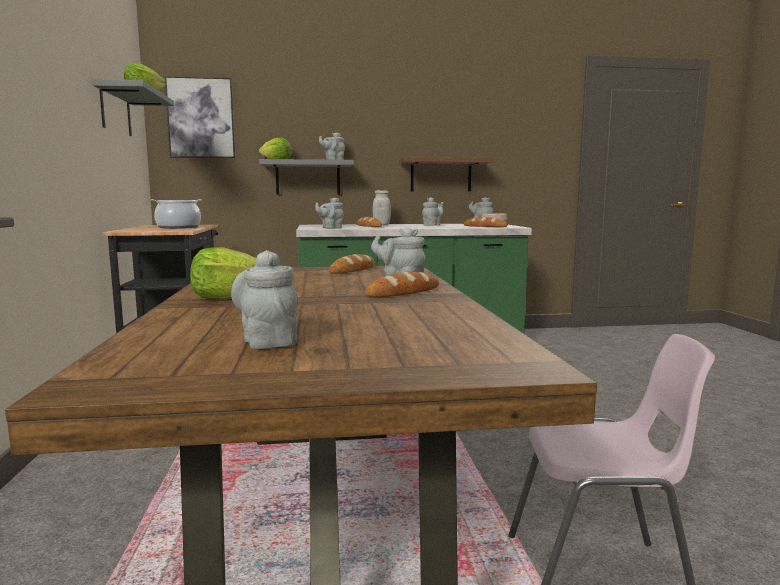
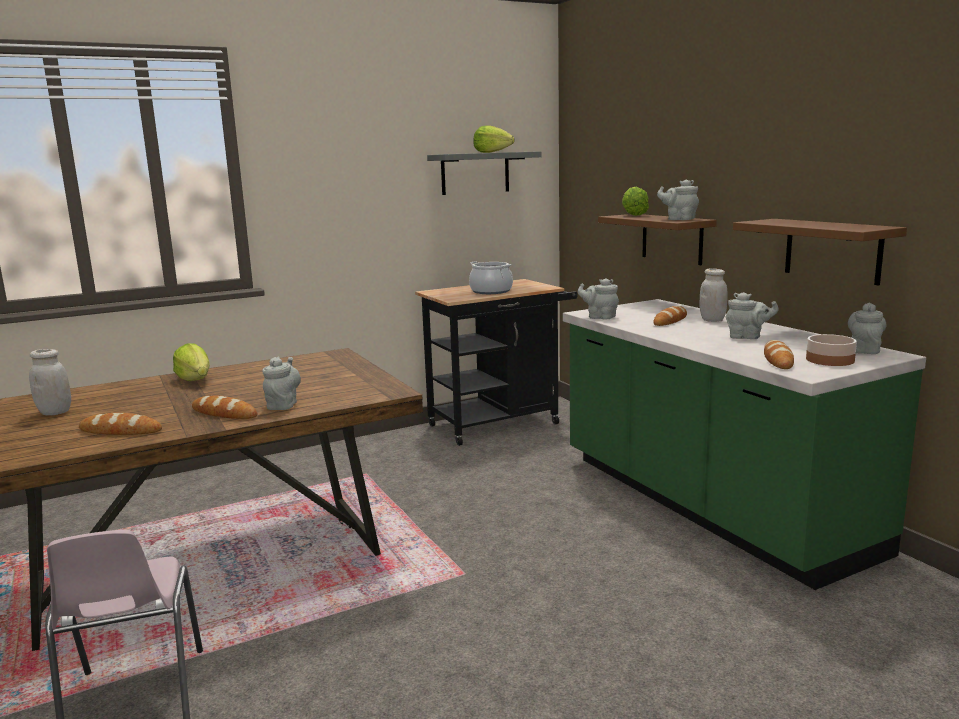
camera: 70 degrees right, 5 degrees up
(201, 118) = (591, 161): picture -> none
(268, 340) = (55, 412): grey teapot -> white jar
(308, 178) = (672, 238): grey shelf -> brown shelf
(353, 270) = (358, 381): bread -> bread (120, 431)

